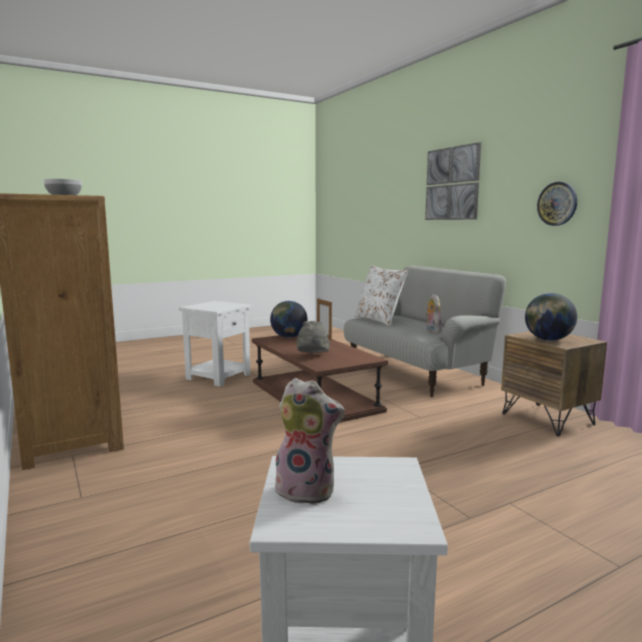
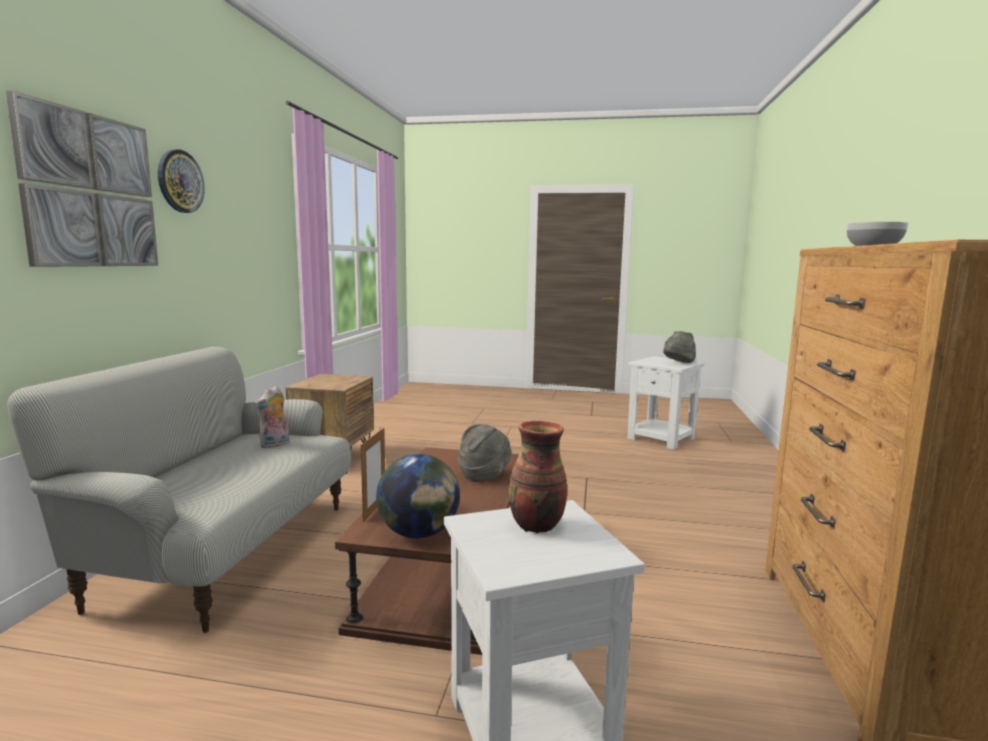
camera: 140 degrees left, 0 degrees up
(219, 306) = (535, 525): none -> vase
(308, 490) = (678, 363): plush toy -> grey hat
(379, 320) = (208, 494): white pillow -> none
(548, 340) = (345, 381): globe -> none
(557, 204) = (245, 247): wall clock -> wall clock (180, 181)

